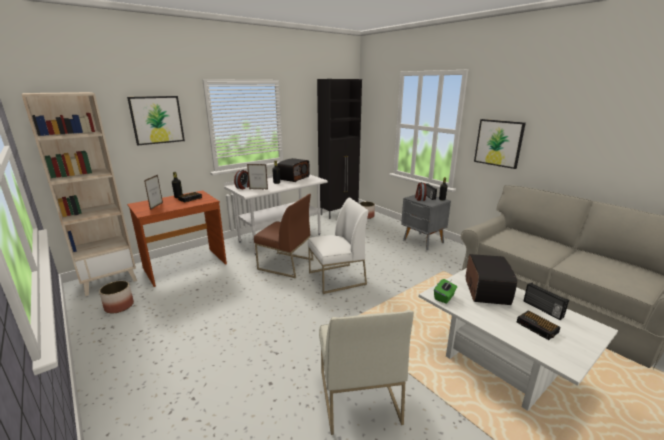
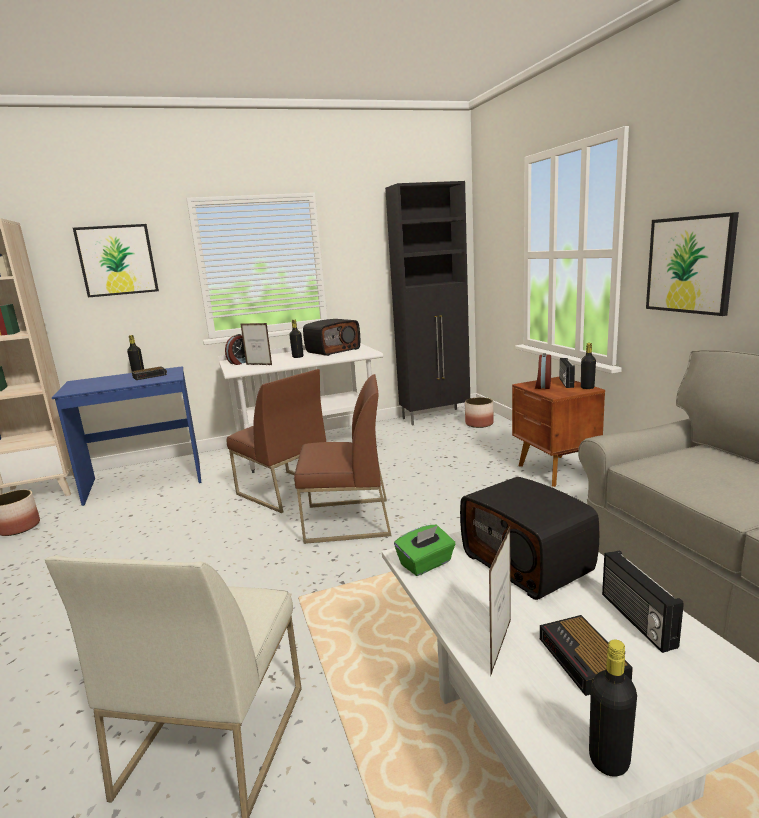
camera: 20 degrees right, 5 degrees down
(156, 206) = (95, 384): picture frame -> picture frame (501, 646)
(185, 266) = (145, 481): brown desk -> blue desk
(336, 278) = (347, 521): white chair -> brown chair
(423, 241) = (556, 471): grey nightstand -> brown nightstand
(485, 291) = (528, 562): radio -> radio turned 120 degrees clockwise
(572, 359) = (609, 760): none -> black bottle

